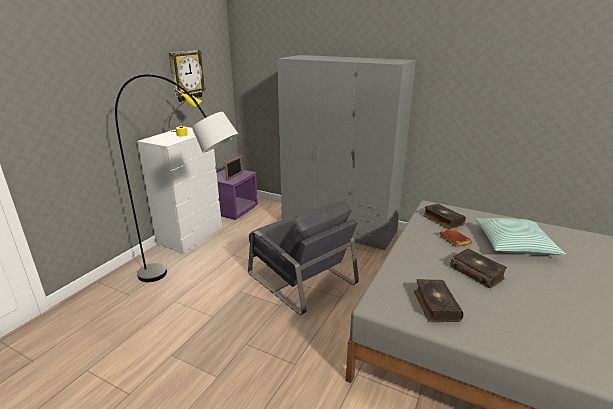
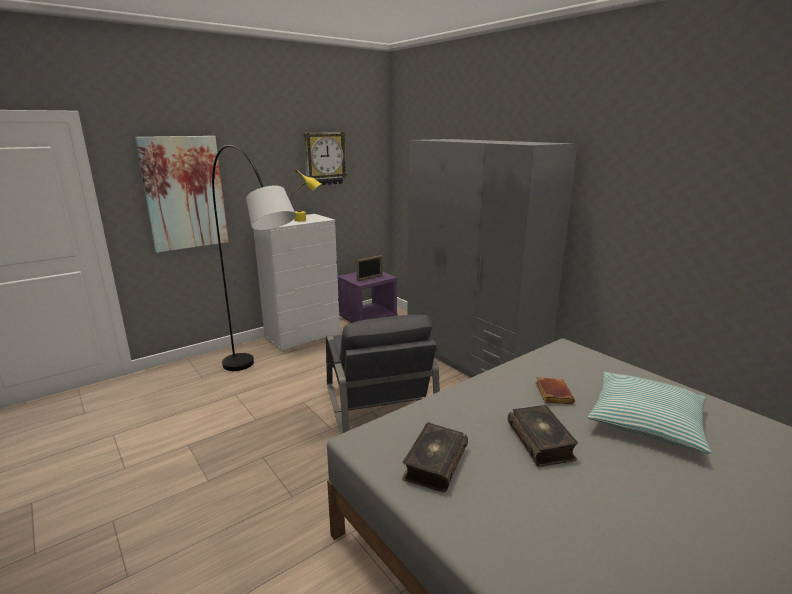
camera: 25 degrees right, 5 degrees down
(76, 122) = (185, 193): none -> picture
(442, 220) = (563, 367): book -> none

